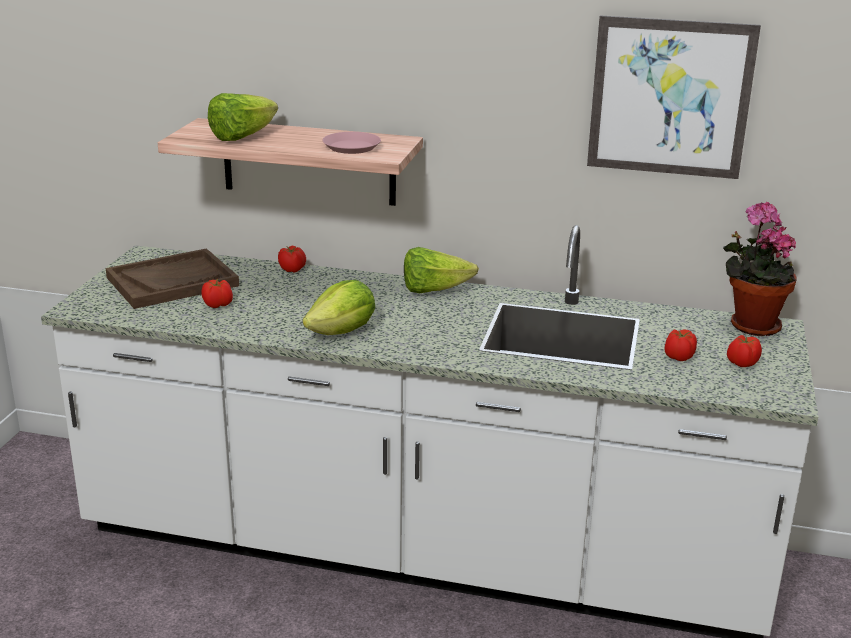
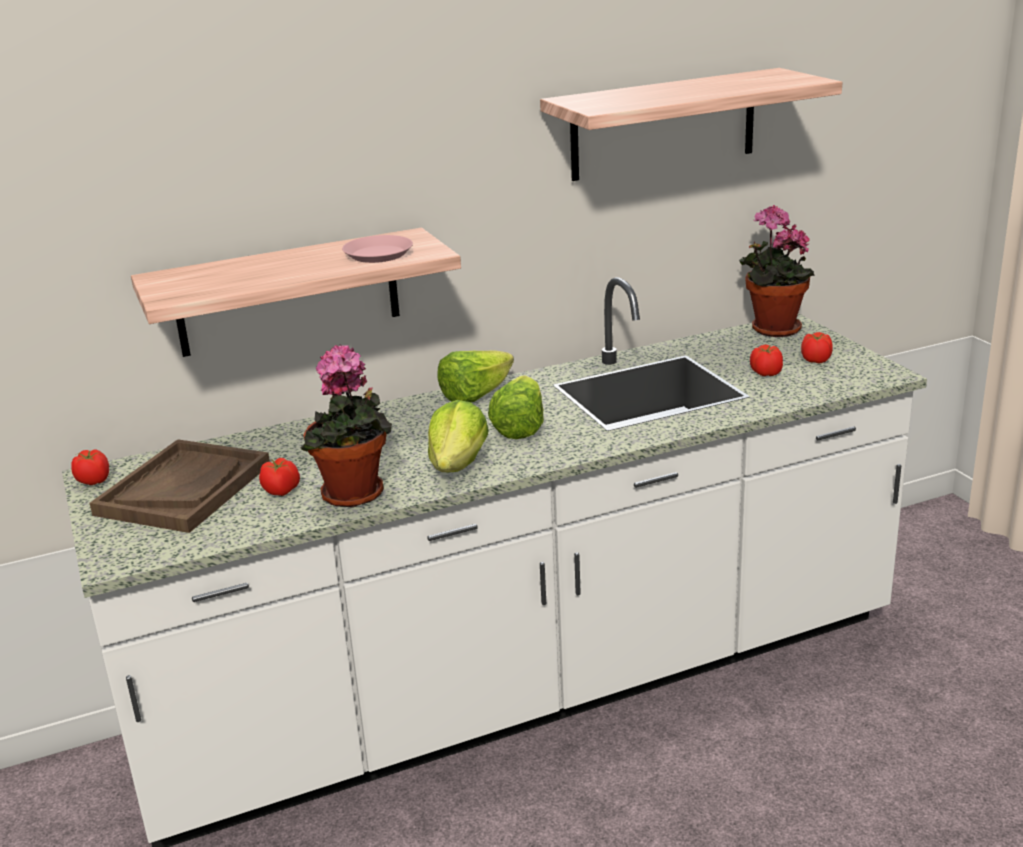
camera: 35 degrees left, 0 degrees up
(242, 137) = (236, 278): lettuce -> lettuce (519, 427)
(251, 326) = (355, 496): none -> potted plant
(292, 270) = (300, 428): tomato -> tomato (94, 481)
(670, 97) = (664, 124): picture -> shelf

